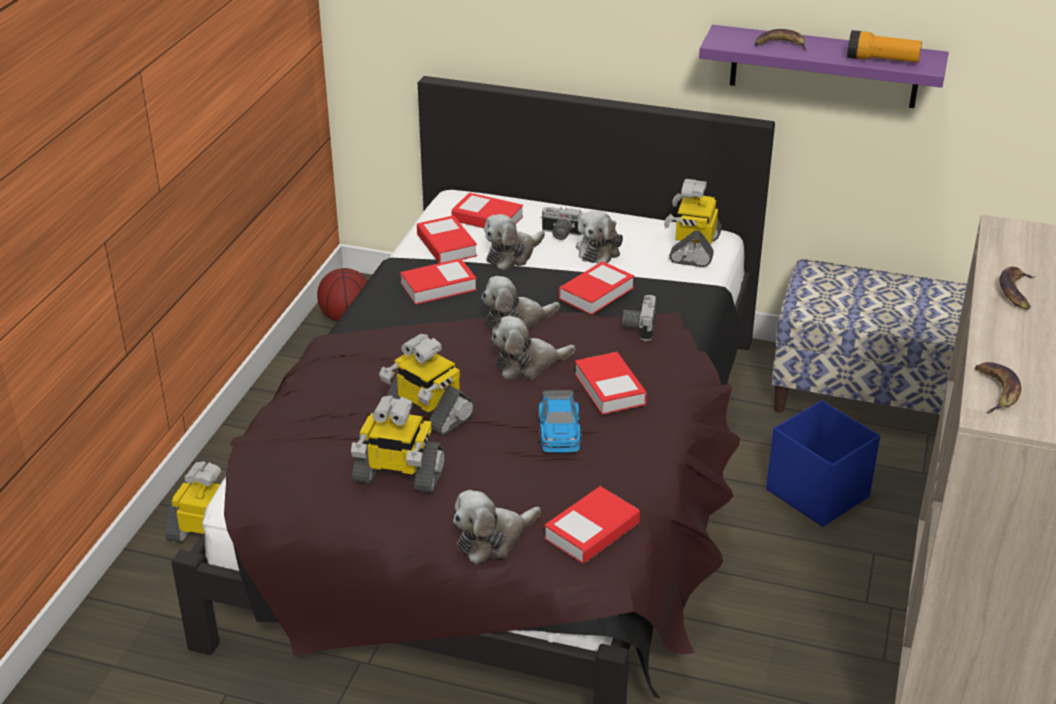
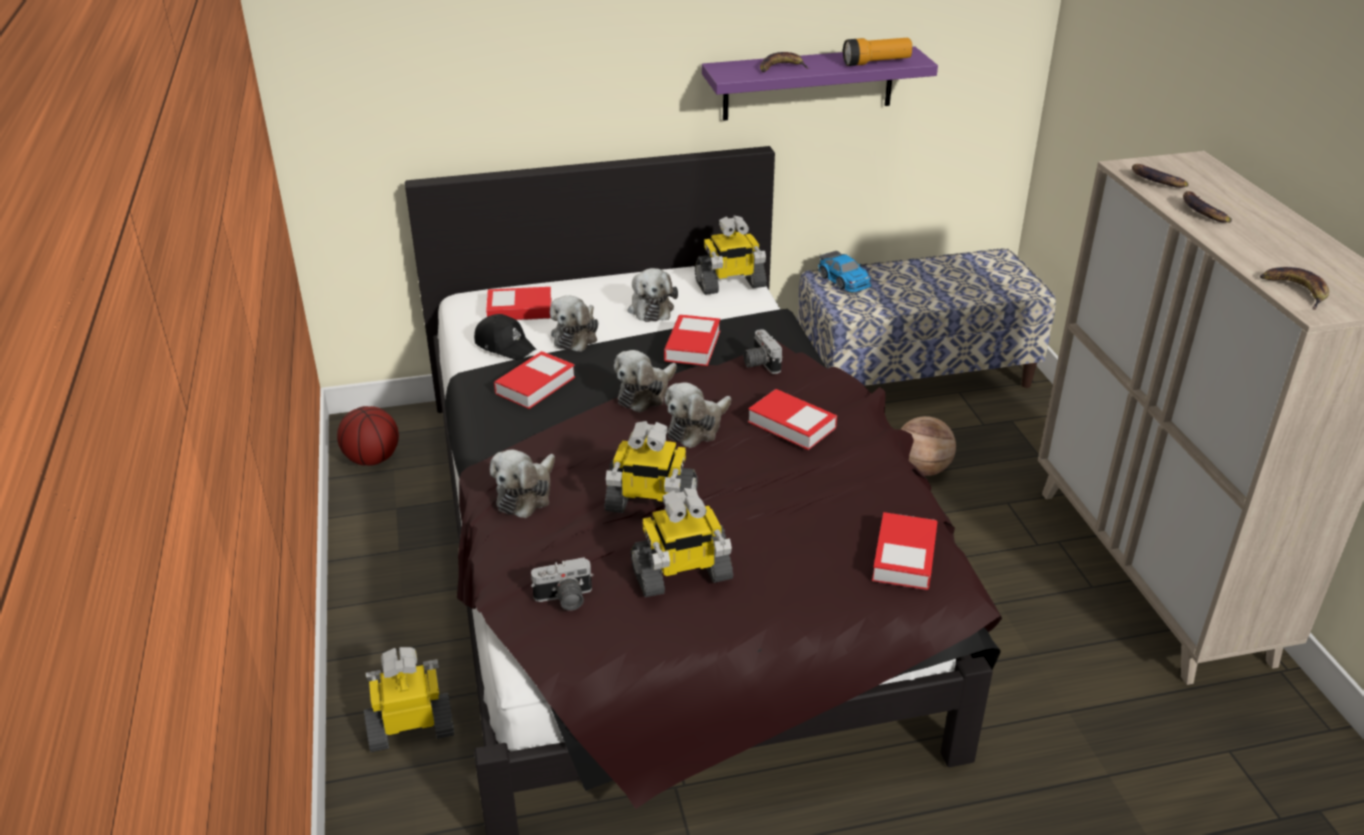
camera: 30 degrees left, 0 degrees up
(446, 245) = (505, 345): book -> black cap
(493, 539) = (827, 600): plush toy -> plush toy (526, 494)
(559, 432) = (787, 478): toy car -> toy car (844, 280)
(560, 234) = (601, 305): camera -> camera (564, 599)
(693, 249) = (730, 284): toy robot -> toy robot turned 90 degrees counterclockwise
(816, 493) = (922, 470): blue storage box -> basketball
(1012, 249) = (1155, 181): none -> banana

